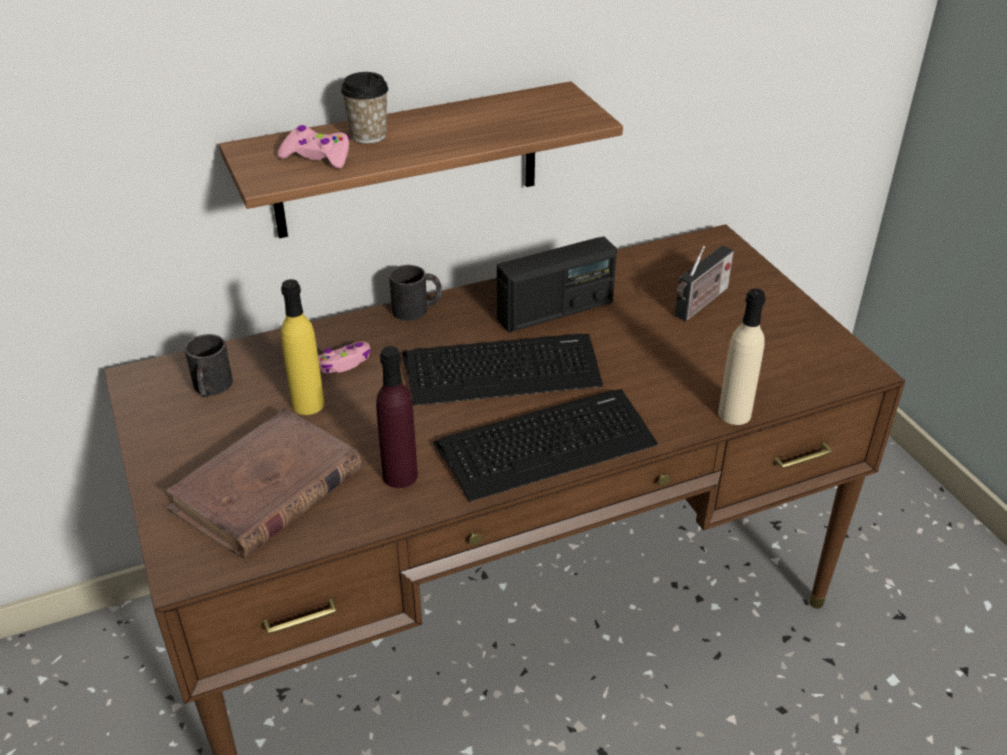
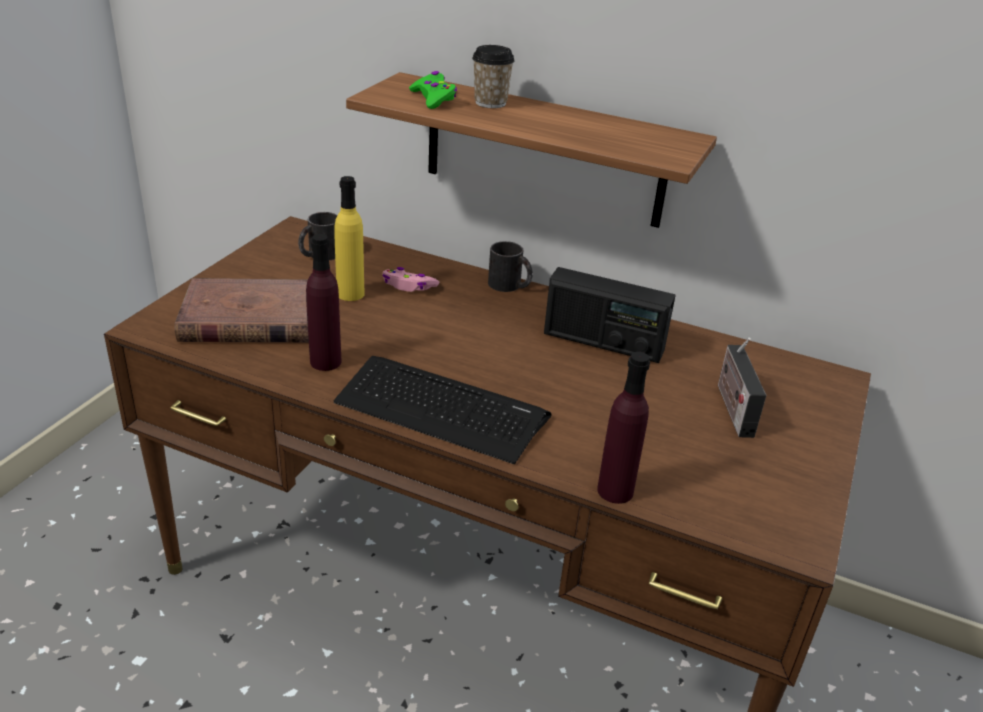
camera: 45 degrees right, 5 degrees down
(317, 156) = (433, 99): pink game controller -> green game controller
(502, 370) = (497, 351): keyboard -> none
(700, 304) = (732, 408): radio -> radio turned 90 degrees clockwise
(734, 414) = (615, 491): beige bottle -> purple bottle

